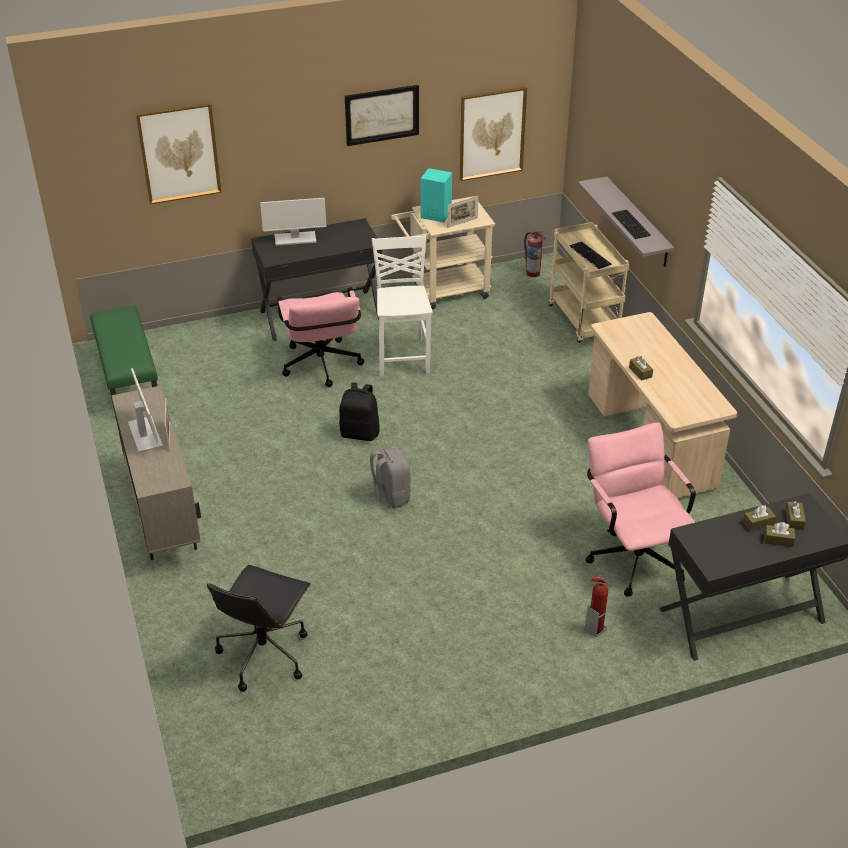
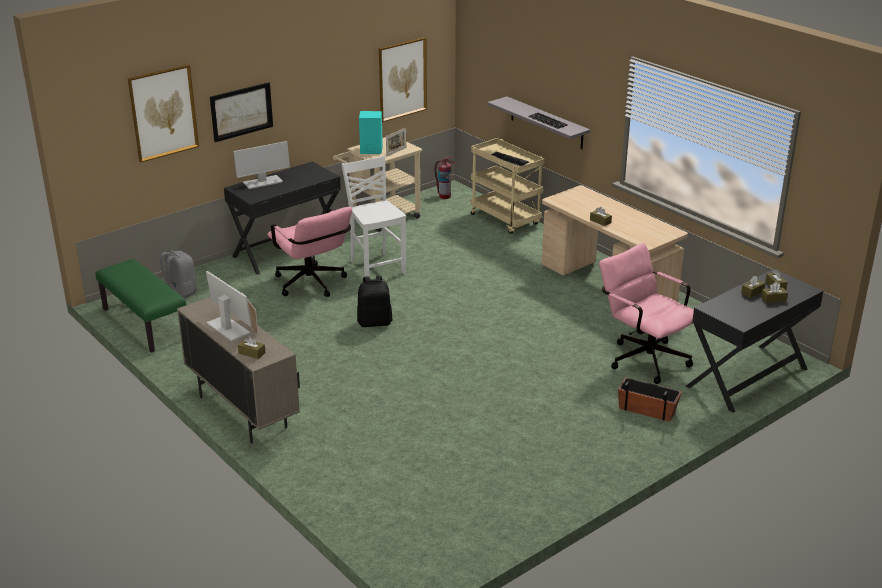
camera: 20 degrees left, 10 degrees down
(149, 473) = (252, 353): none -> brown tissue box
(264, 653) = (395, 485): black office chair -> none
(382, 114) = (320, 67): picture -> picture (241, 111)
(390, 496) = (428, 359): grey backpack -> grey backpack (180, 292)
(595, 629) = (647, 409): fire extinguisher -> planter

